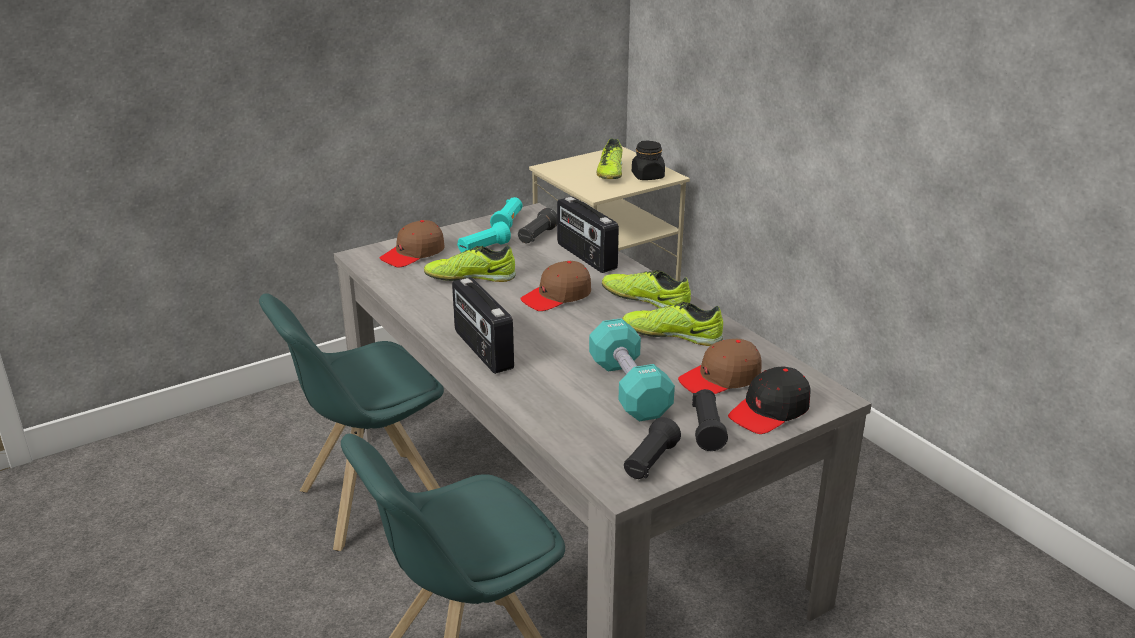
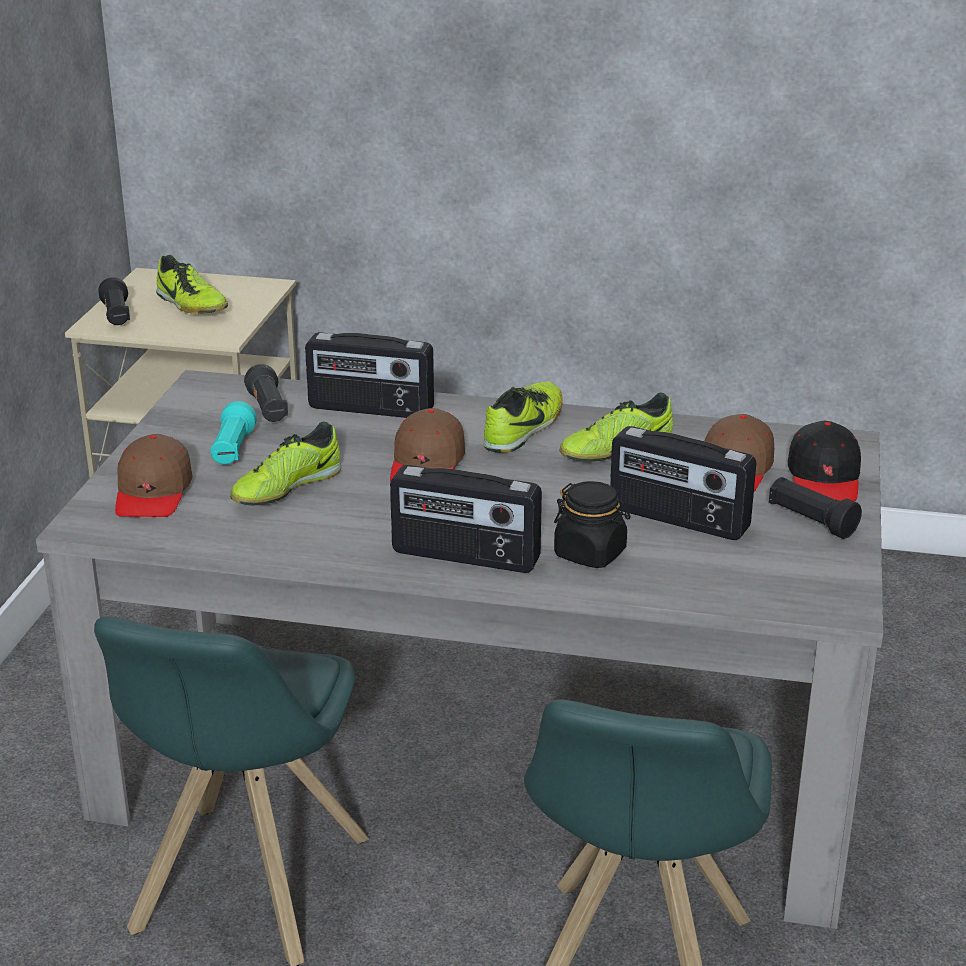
camera: 45 degrees left, 0 degrees up
(508, 223) = (199, 408): turquoise flashlight -> none
(629, 388) = (678, 519): turquoise dumbbell -> radio
(646, 300) = (524, 428): shoe -> shoe turned 135 degrees clockwise
(648, 176) = (244, 294): black jar -> black jar (590, 553)
(650, 462) = (823, 574): black flashlight -> black flashlight (116, 316)

